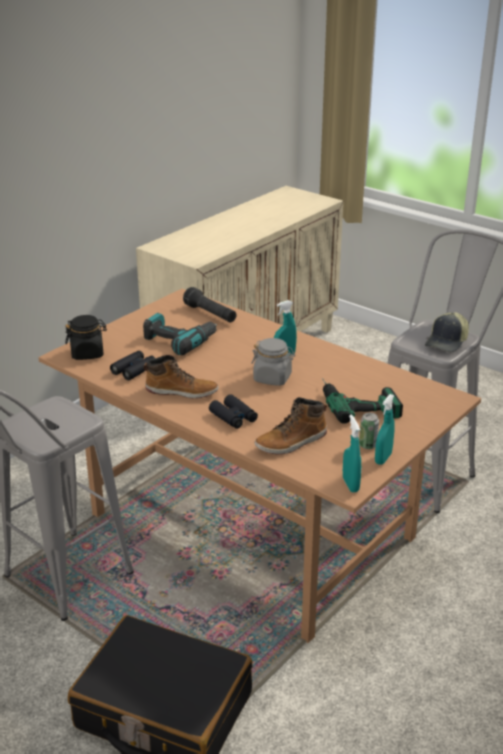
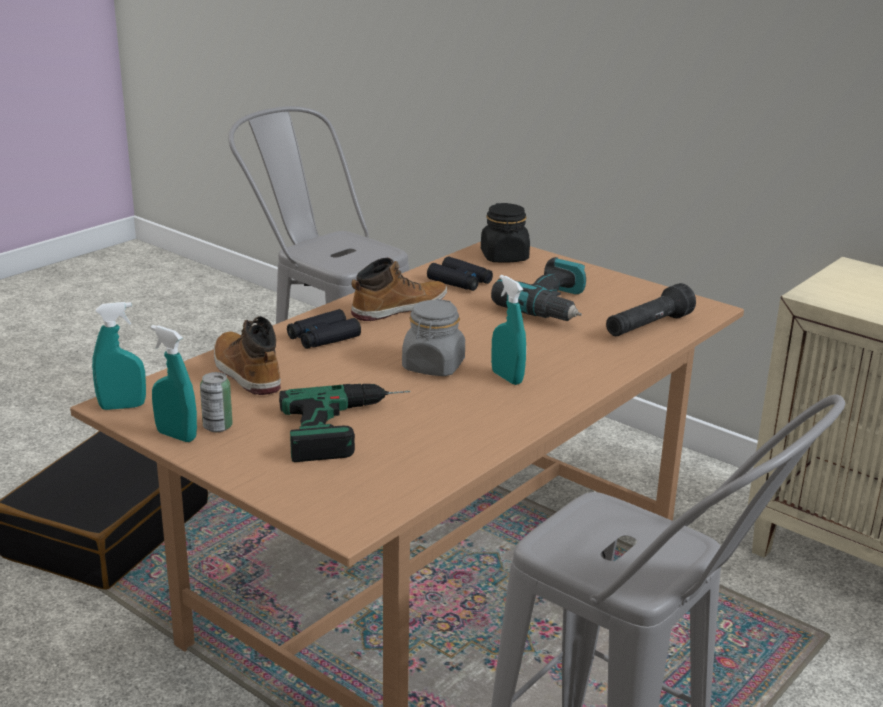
camera: 90 degrees right, 5 degrees down
(182, 391) = (398, 308): boot -> boot turned 135 degrees counterclockwise
(447, 342) = (605, 557): cap -> none

